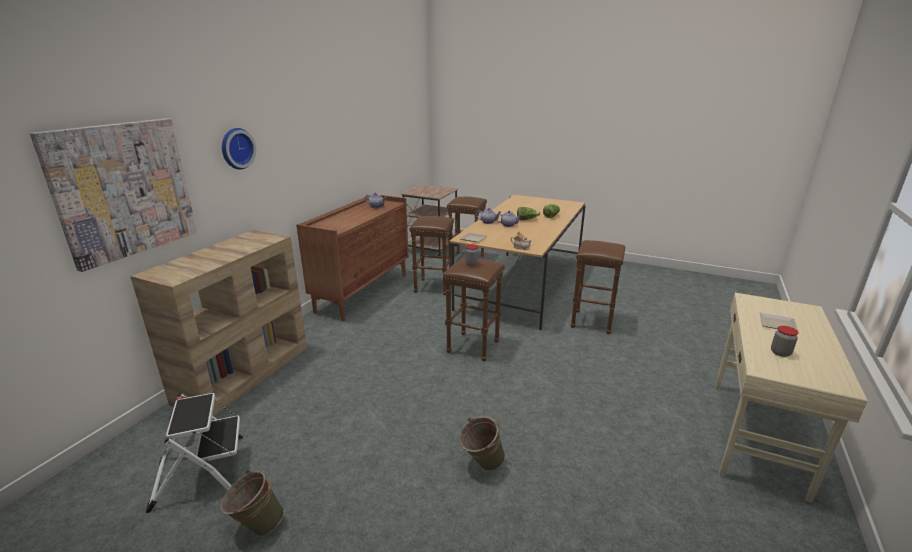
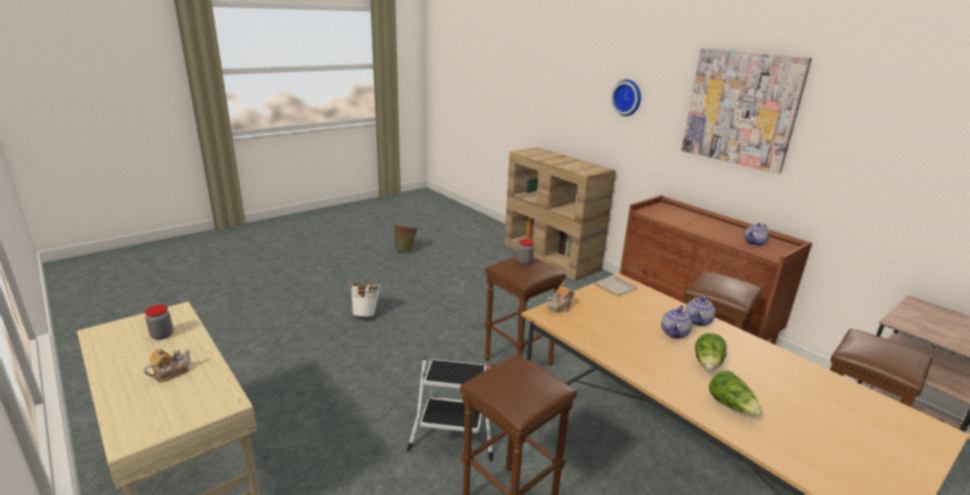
camera: 115 degrees right, 0 degrees up
(124, 190) = (552, 97): picture -> picture (741, 108)
(201, 472) = (458, 241): step ladder -> step ladder (455, 428)
(481, 465) = (366, 314): green bucket -> white bucket
(778, 325) = (171, 373): plate -> teapot

